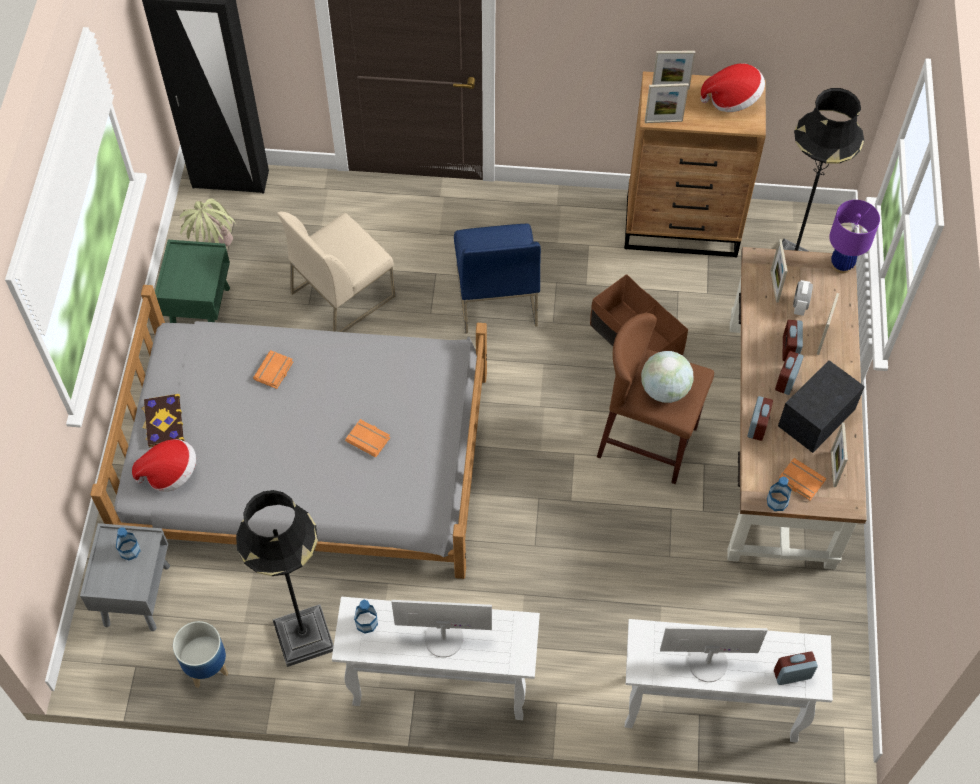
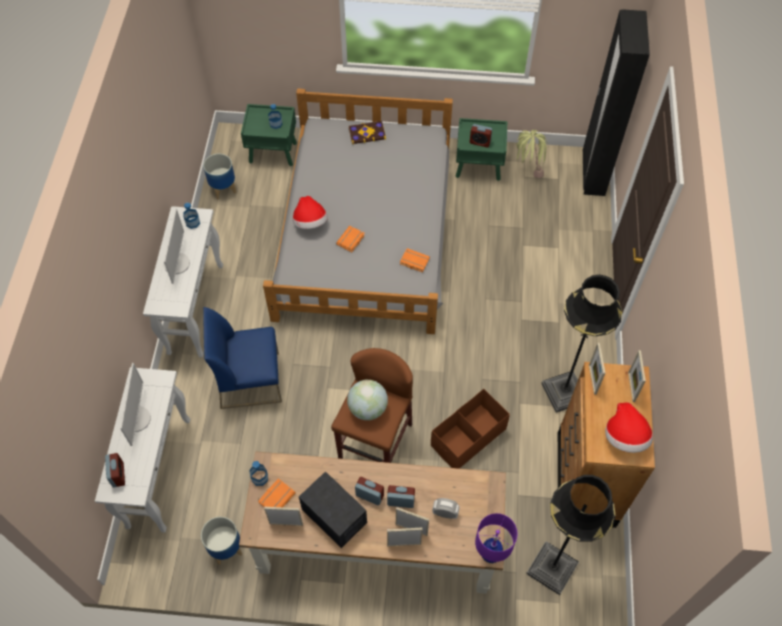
camera: 90 degrees right, 0 degrees up
(137, 594) = (273, 152): grey nightstand -> green nightstand
(170, 473) = (329, 140): hat -> hat (310, 222)
(274, 372) = (404, 187): orange book -> orange book (413, 261)
(304, 636) = (238, 235): black floor lamp -> black floor lamp (564, 392)
(343, 293) = (499, 245): beige chair -> none
(495, 297) = (503, 340): blue chair -> blue chair (250, 379)
(757, 426) = (327, 469): alarm clock -> alarm clock (480, 142)
(774, 286) = (465, 494): picture frame -> picture frame (404, 544)
(809, 612) = (225, 549): none -> planter

